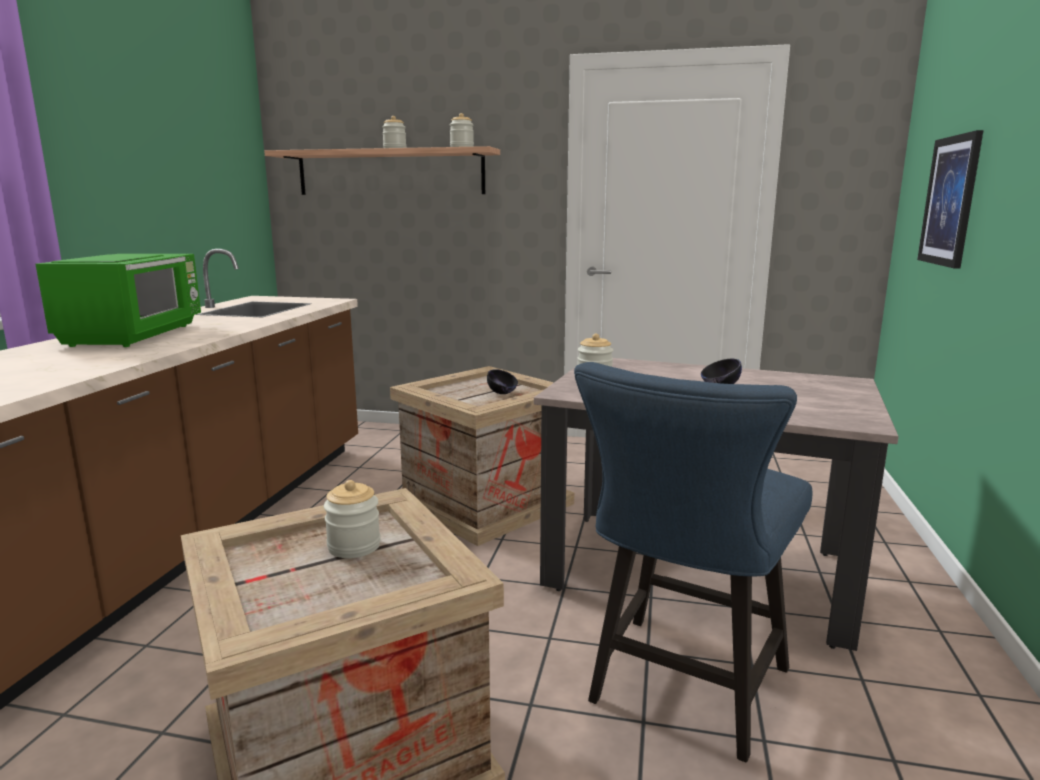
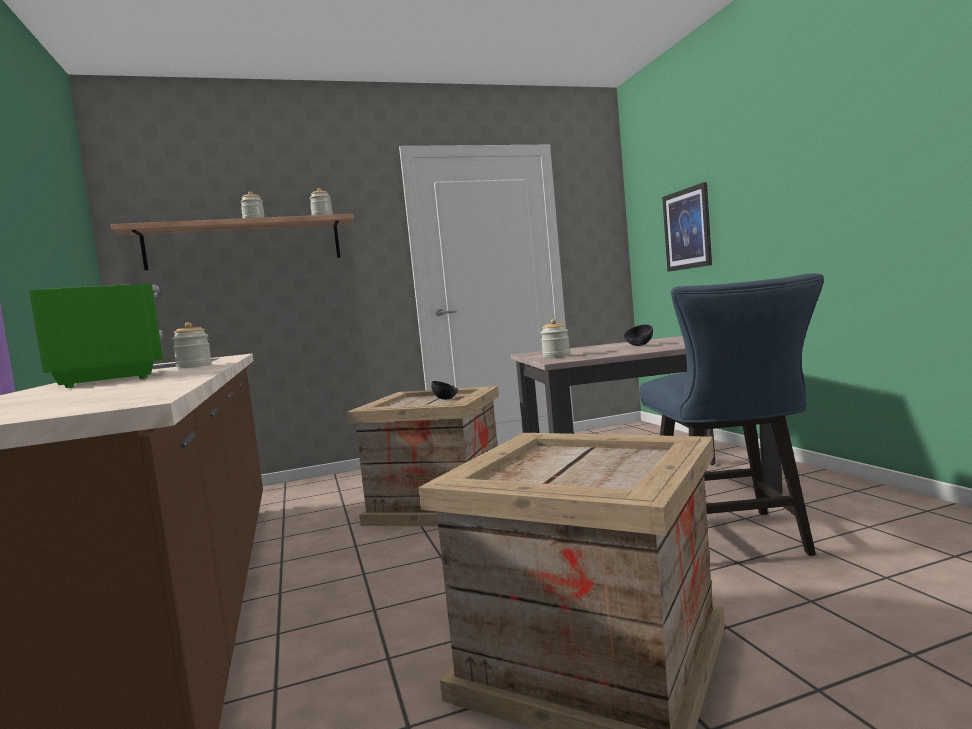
camera: 30 degrees left, 10 degrees down
(354, 546) = (565, 458): jar -> jar (194, 366)

